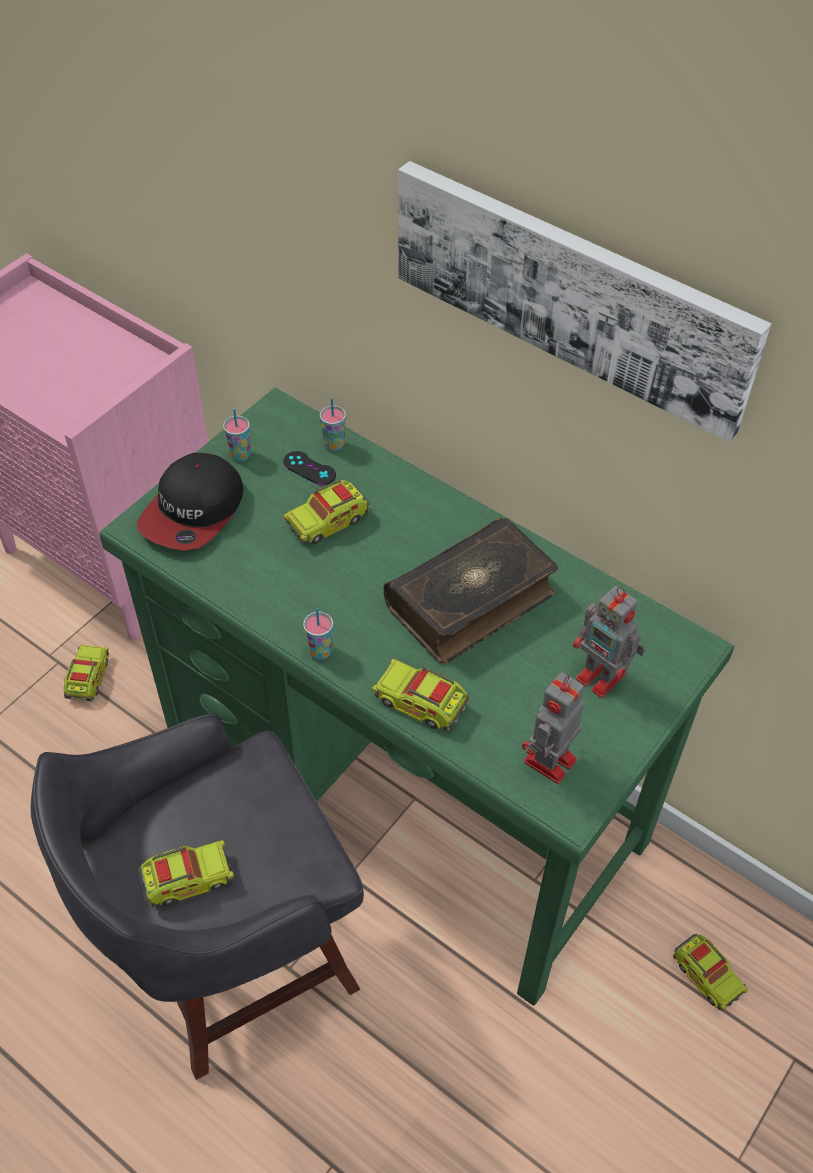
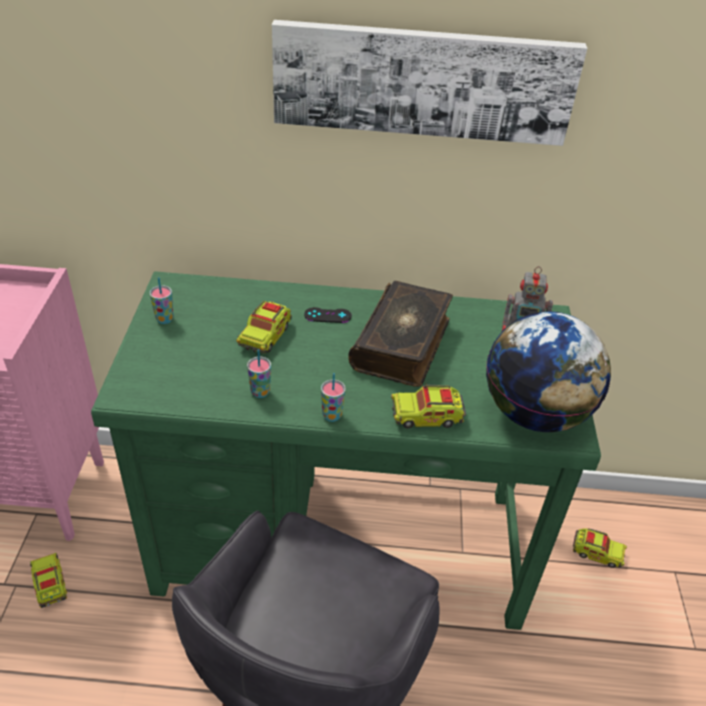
camera: 35 degrees left, 10 degrees down
(187, 879) = (319, 643): toy truck -> none
(193, 511) = (159, 367): cap -> none
(309, 468) = (223, 309): black game controller -> black game controller (327, 315)
(334, 444) = (228, 289): cup -> cup (260, 392)
(548, 762) = (534, 413): toy robot -> globe

